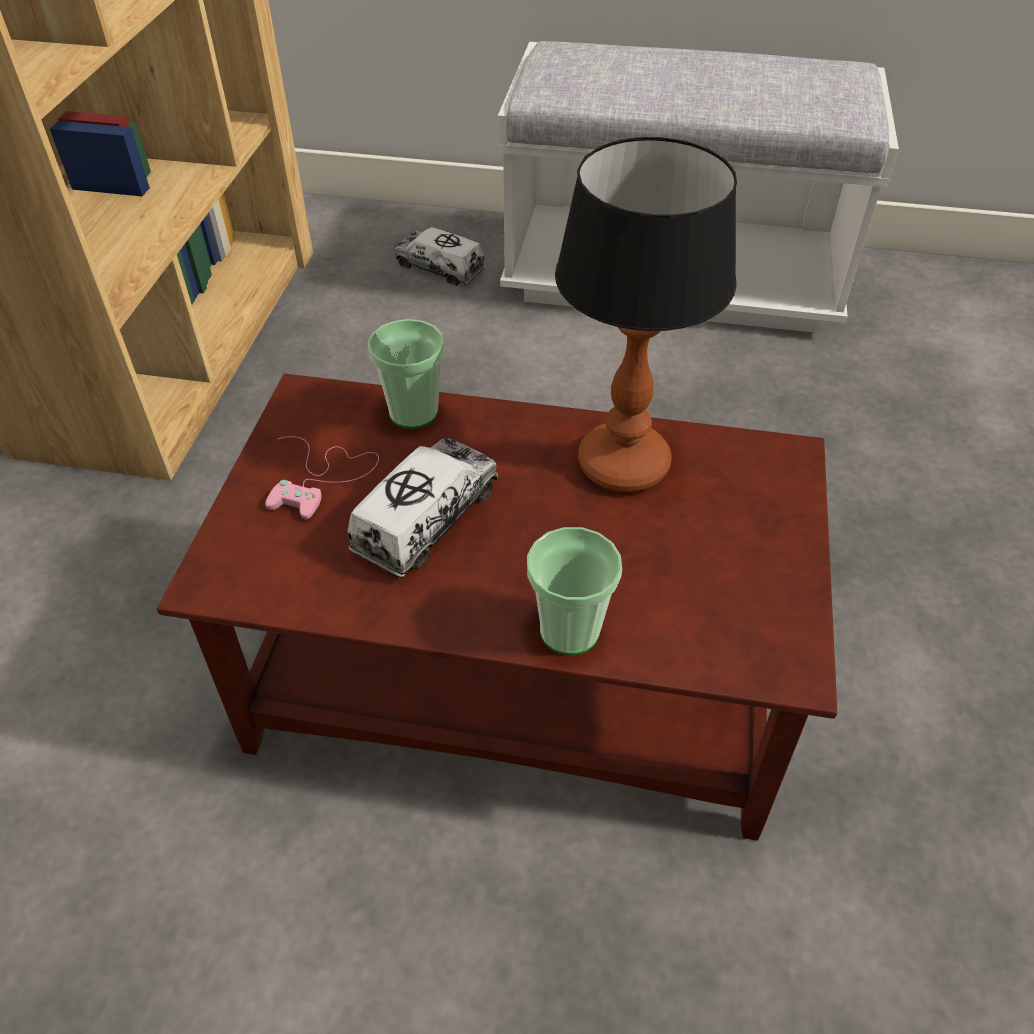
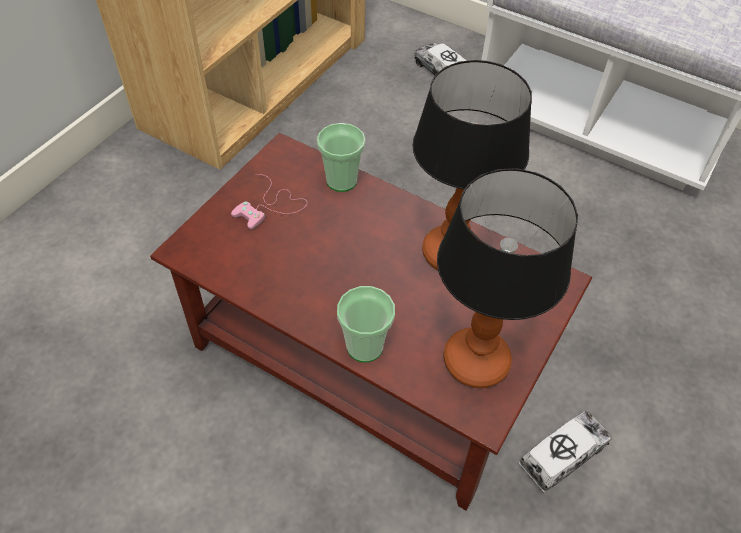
camera: 20 degrees right, 5 degrees up
(426, 520) = (317, 251): toy truck -> toy truck (562, 455)
(740, 598) = (477, 362): none -> table lamp

